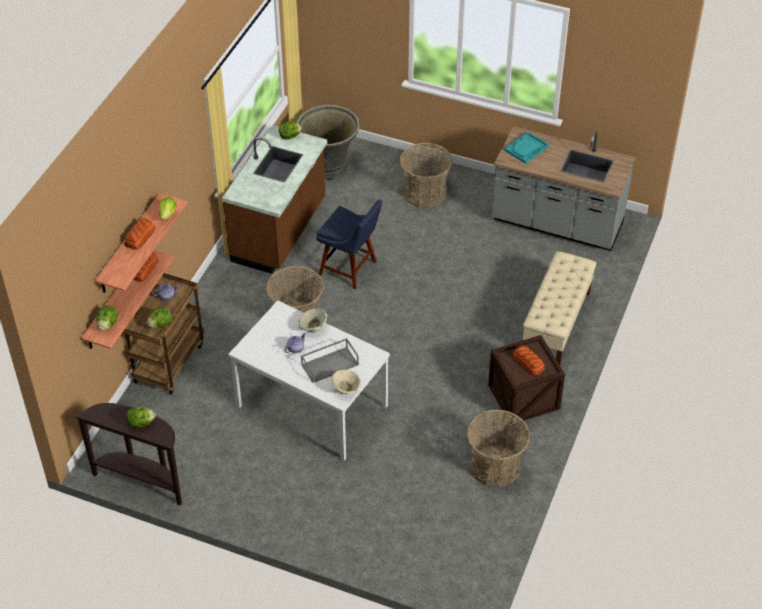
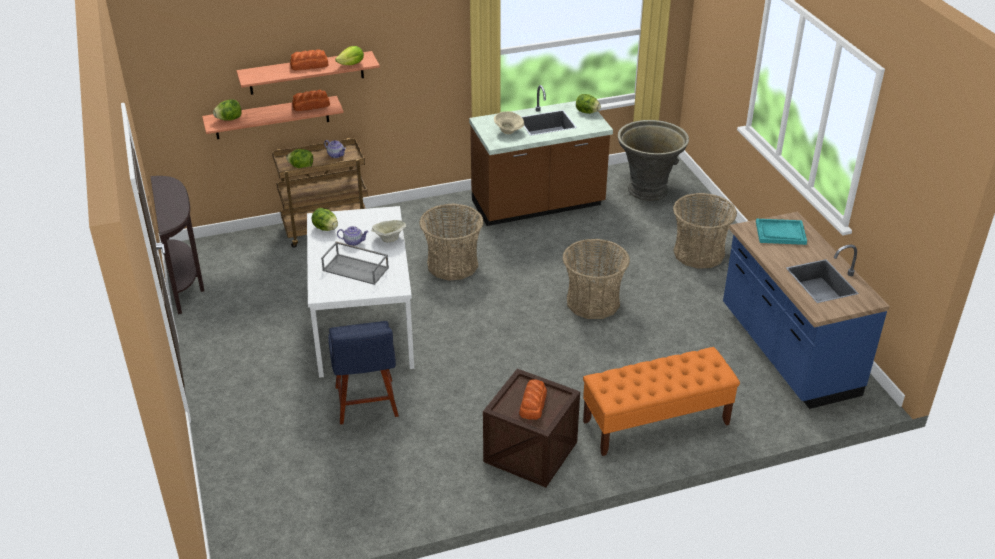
camera: 50 degrees right, 10 degrees down
(141, 423) = (173, 206): lettuce -> lettuce (326, 228)
(346, 389) = (336, 293): beige bowl -> beige bowl (508, 131)
(350, 269) = (548, 262): blue chair -> blue chair (366, 404)
(495, 466) = (416, 480): basket -> basket (592, 302)
(556, 324) = (655, 423): beige bench -> orange bench
(557, 224) = (787, 352): grey counter -> blue counter

